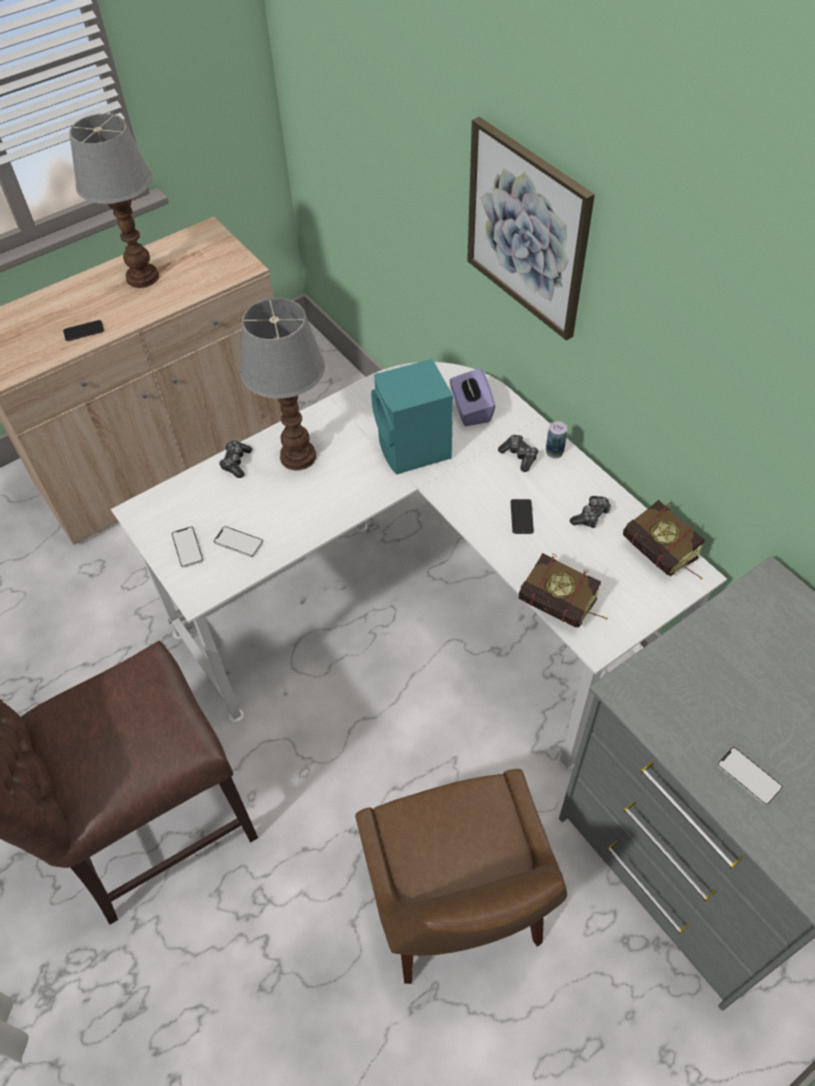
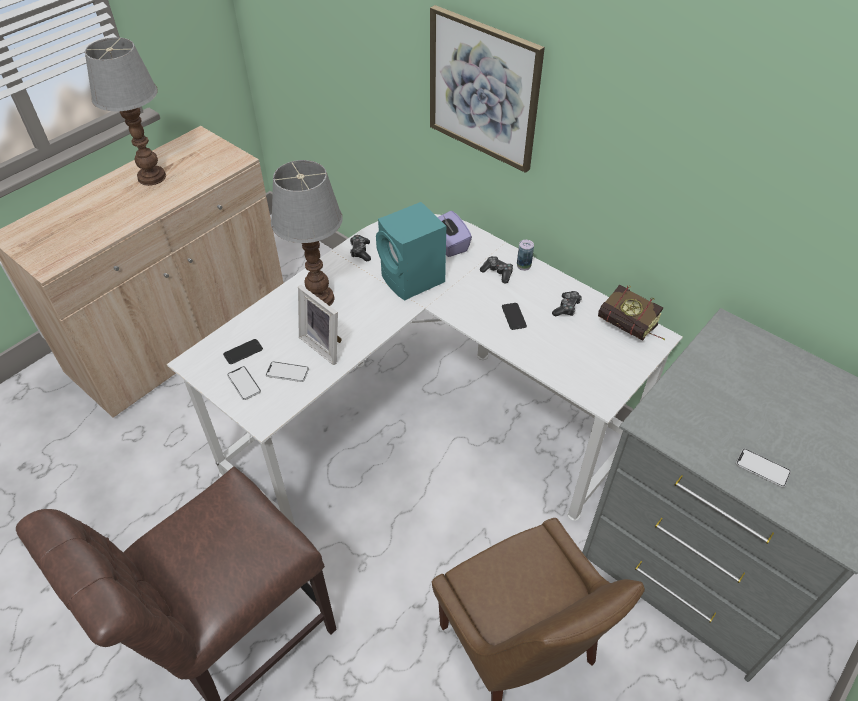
camera: 15 degrees left, 5 degrees down
(84, 331) = (110, 224): phone -> phone (243, 352)
(236, 462) = (267, 311): game controller -> game controller (360, 251)
(289, 515) = (325, 345): none -> picture frame
(564, 609) = (568, 379): book -> none

